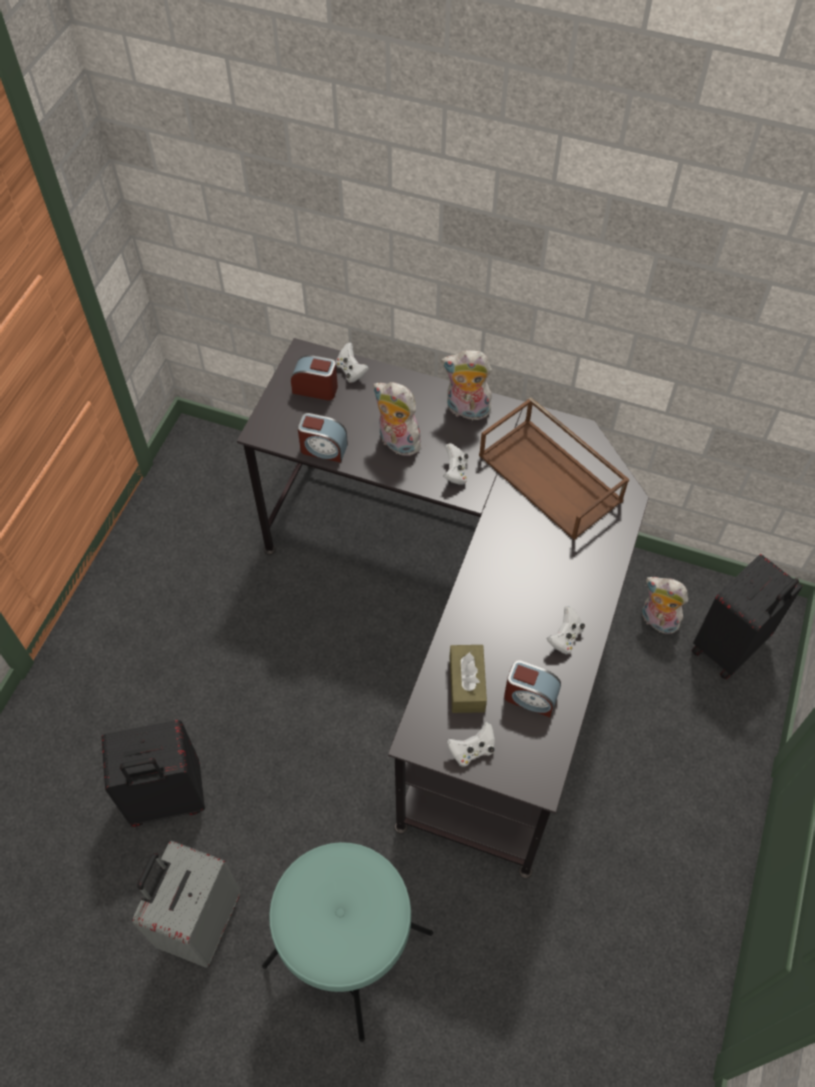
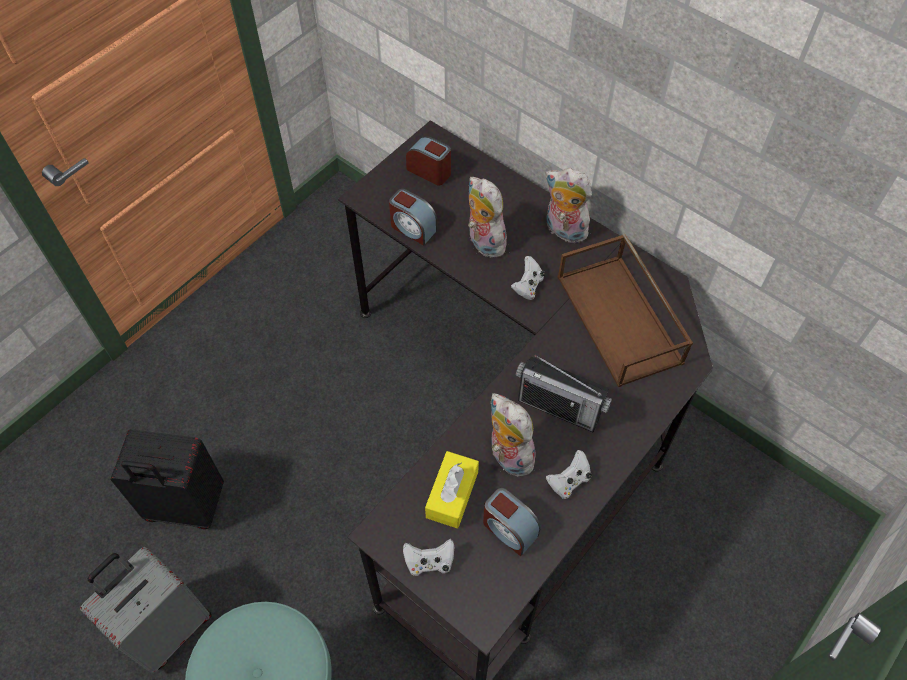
camera: 20 degrees right, 0 degrees up
(351, 371) = (469, 164): white game controller -> none
(467, 684) = (452, 494): brown tissue box -> yellow tissue box
(529, 575) = (559, 408): none -> radio
(657, 621) = (704, 496): plush toy -> plush toy (507, 456)
(730, 647) = (769, 546): black suitcase -> none

